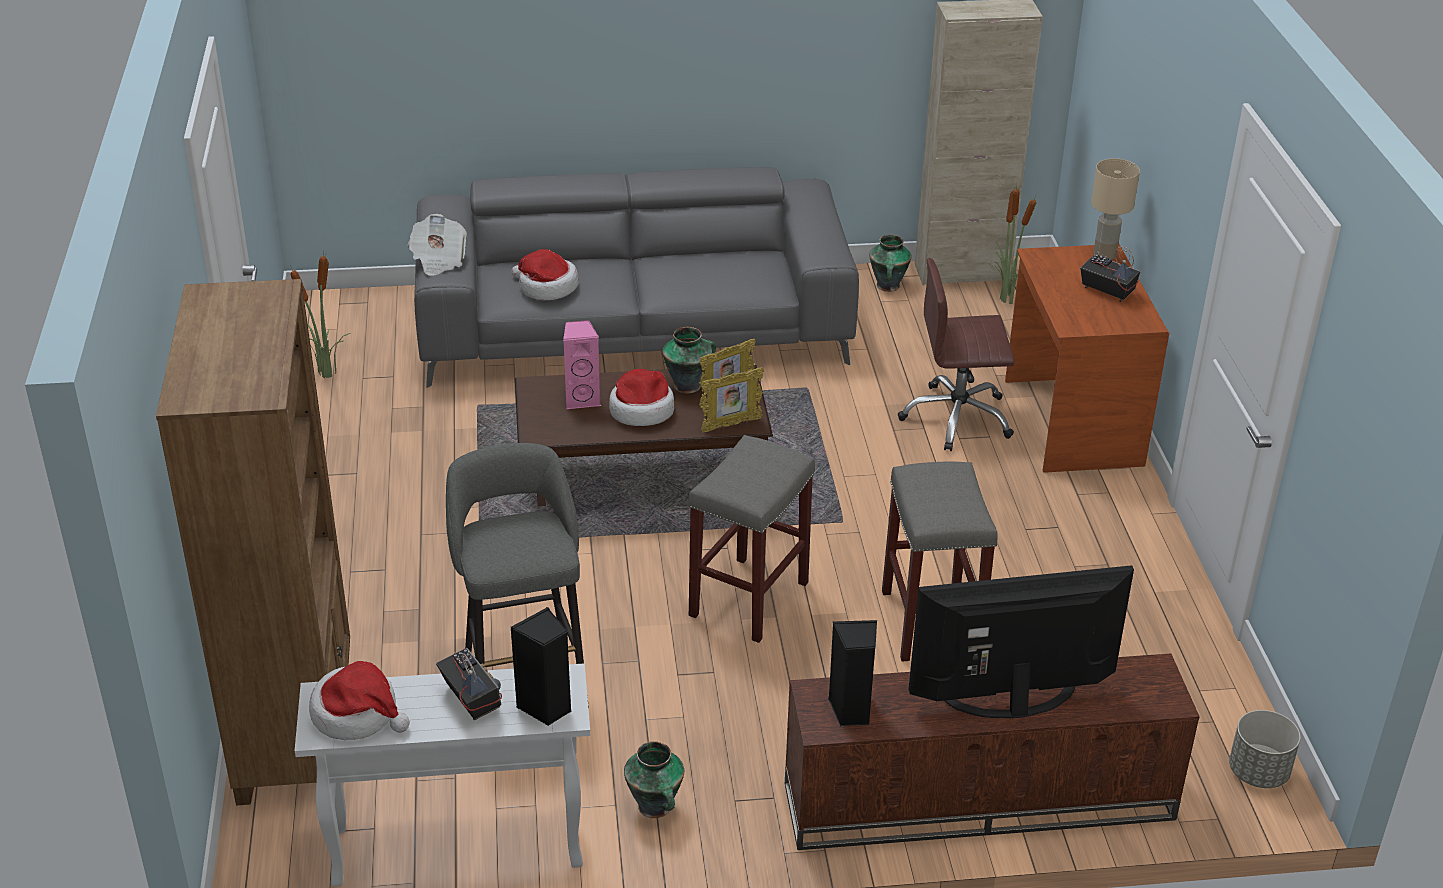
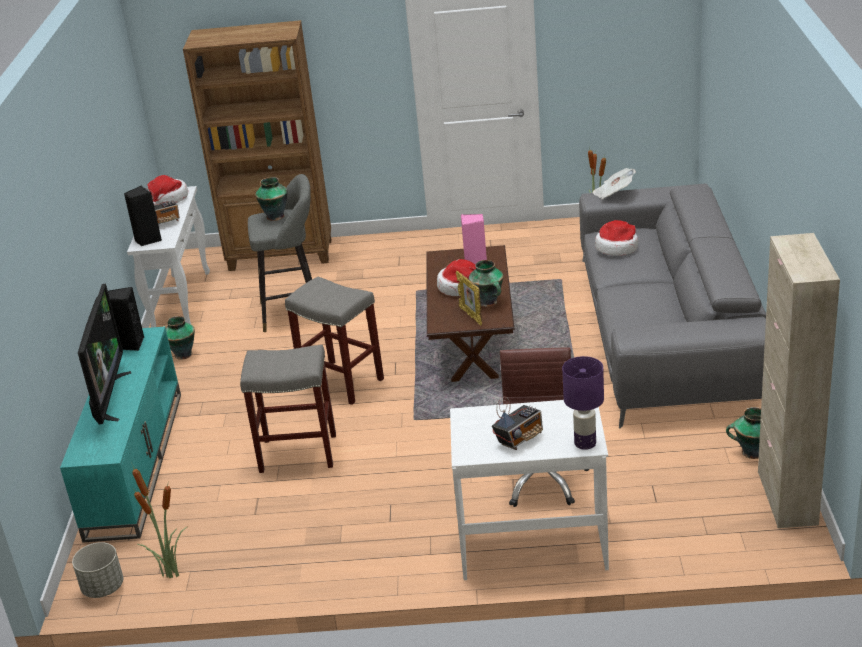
camera: 100 degrees right, 5 degrees down
(501, 540) = (274, 216): none -> vase
(731, 425) = (438, 319): picture frame -> none
(977, 803) = (134, 462): brown tv stand -> turquoise tv stand
(1005, 300) = (739, 521): potted plant -> potted plant (171, 573)
(1070, 422) = (533, 543): brown desk -> white desk
(1104, 255) = (584, 443): beige table lamp -> purple table lamp

